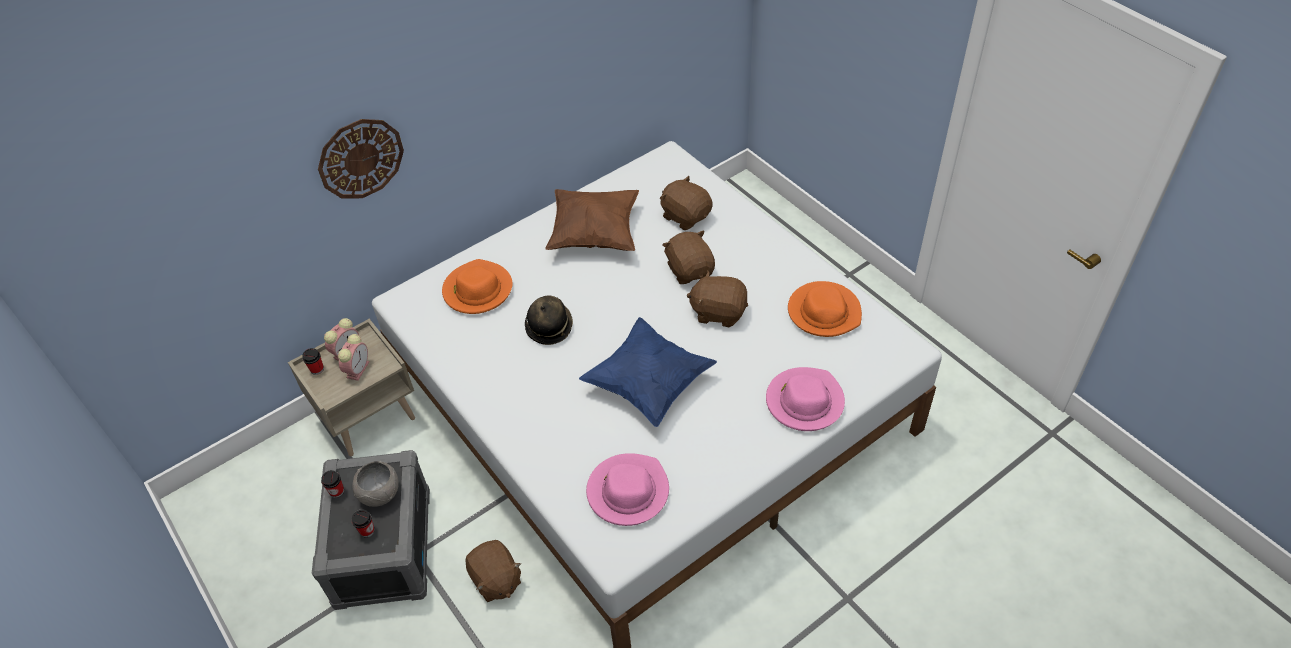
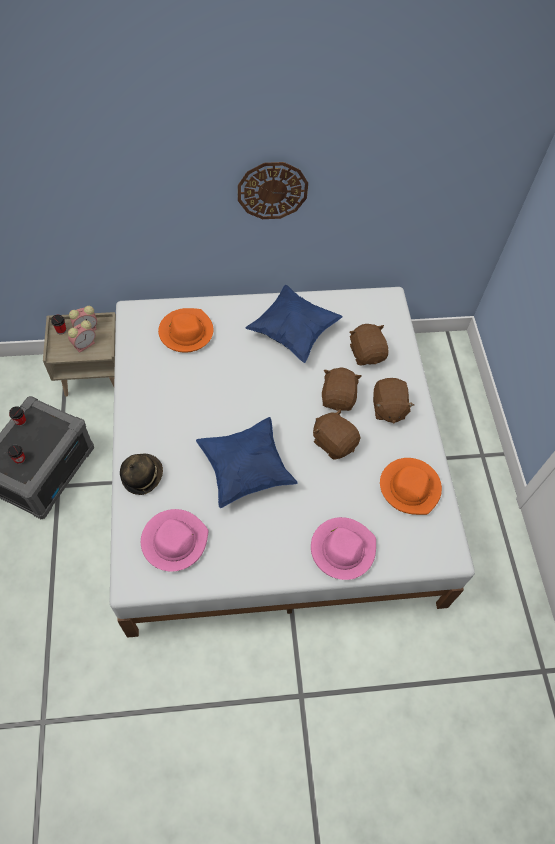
camera: 25 degrees right, 10 degrees up
(360, 158) = (129, 201): wall clock -> wall clock (272, 190)
(380, 494) = (43, 439): grey bowl -> none
(496, 580) = (91, 534): brown plush toy -> brown plush toy (388, 408)
(549, 327) = (212, 386): hat -> hat (142, 476)
(595, 234) = (293, 332): brown pillow -> blue pillow

